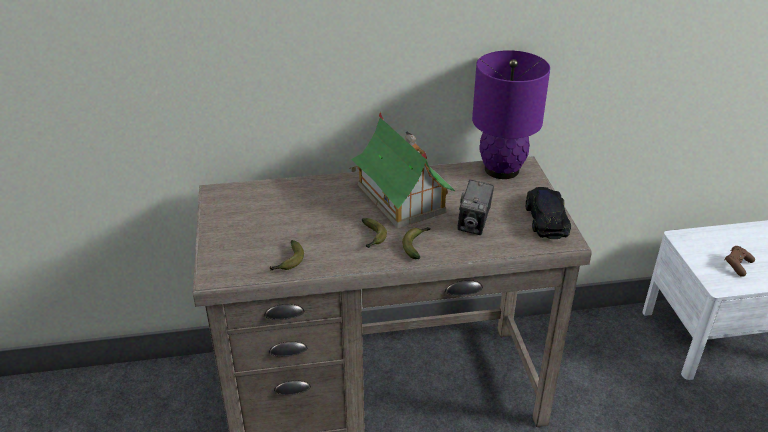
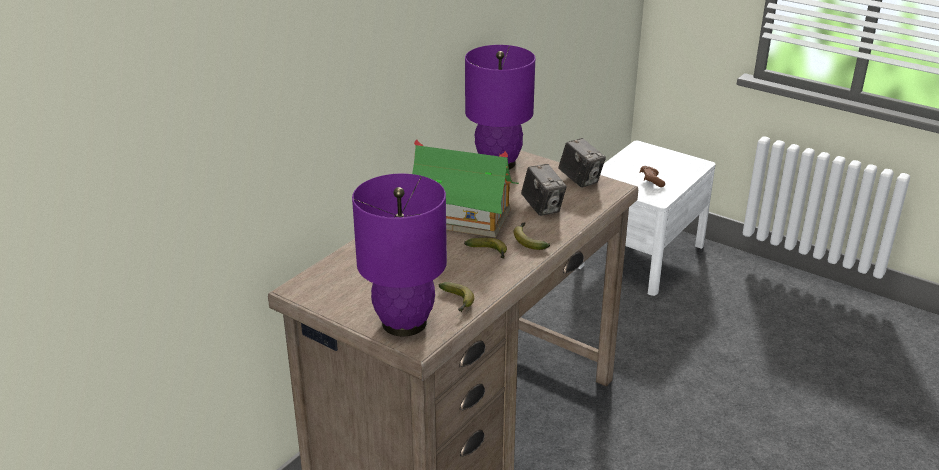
camera: 45 degrees left, 5 degrees down
(232, 255) = (404, 323): none -> purple table lamp
(546, 218) = (580, 180): black toy car -> camera

